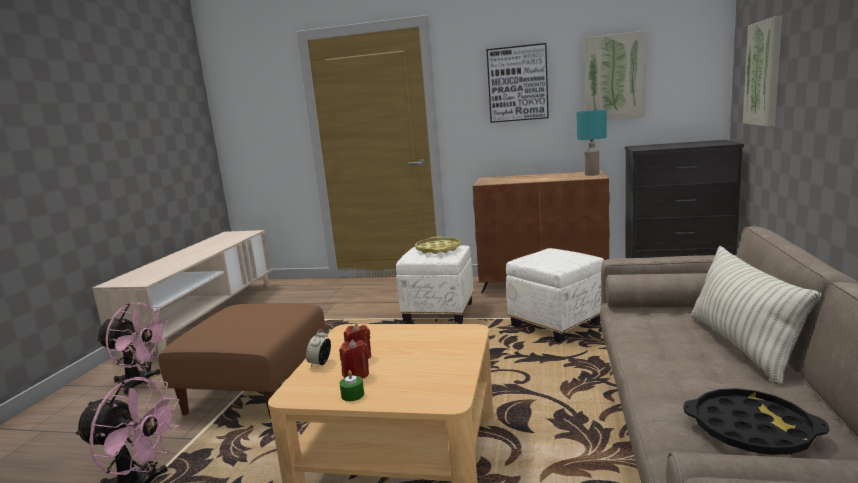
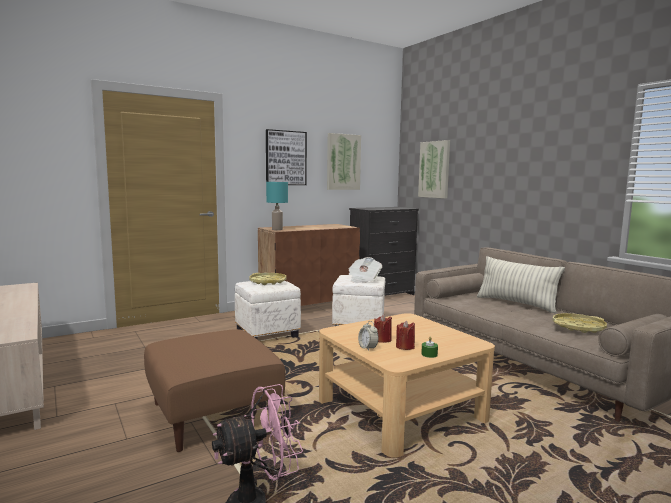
camera: 45 degrees left, 5 degrees down
(140, 383) = (59, 451): pink fan -> none
(553, 260) = (363, 280): none -> newspaper
(592, 174) = (341, 225): turquoise table lamp -> turquoise table lamp (277, 229)
(751, 429) = (578, 327): black tray -> yellow tray

